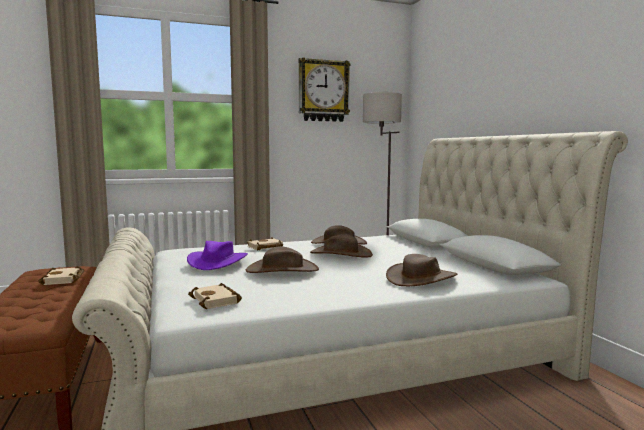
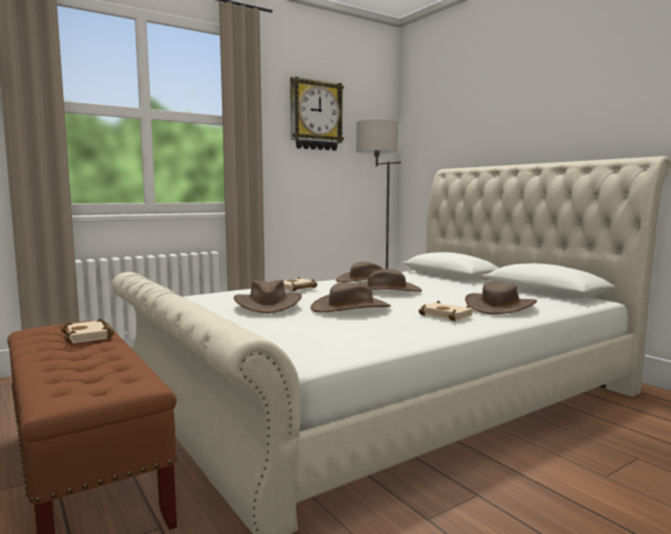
camera: 15 degrees left, 0 degrees up
(217, 261) = (267, 304): purple hat -> brown hat
(217, 301) = (328, 341): beige book -> beige book (447, 315)

